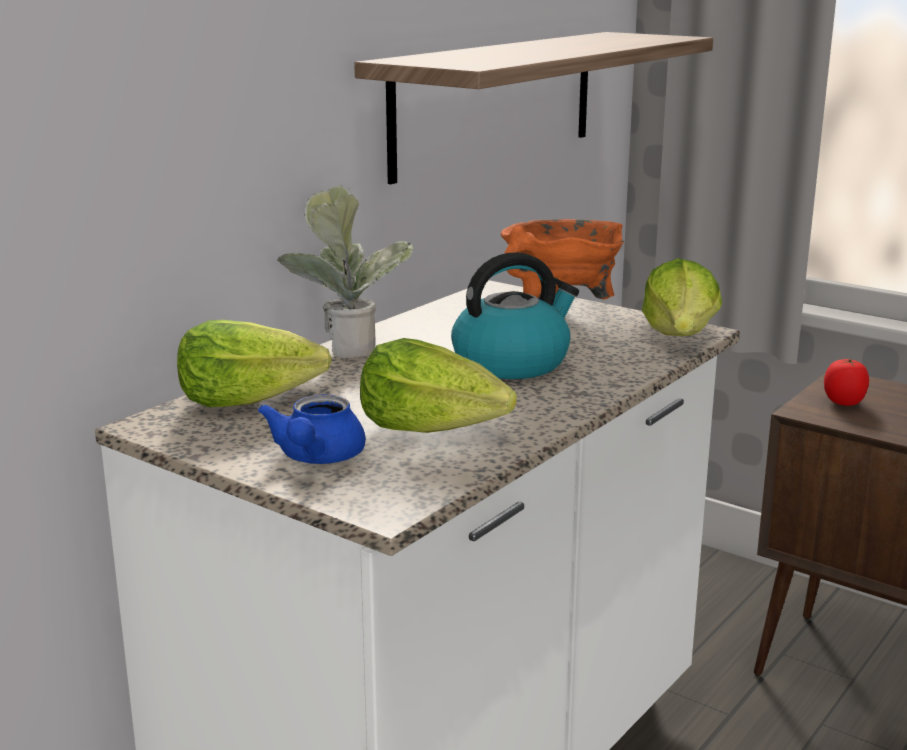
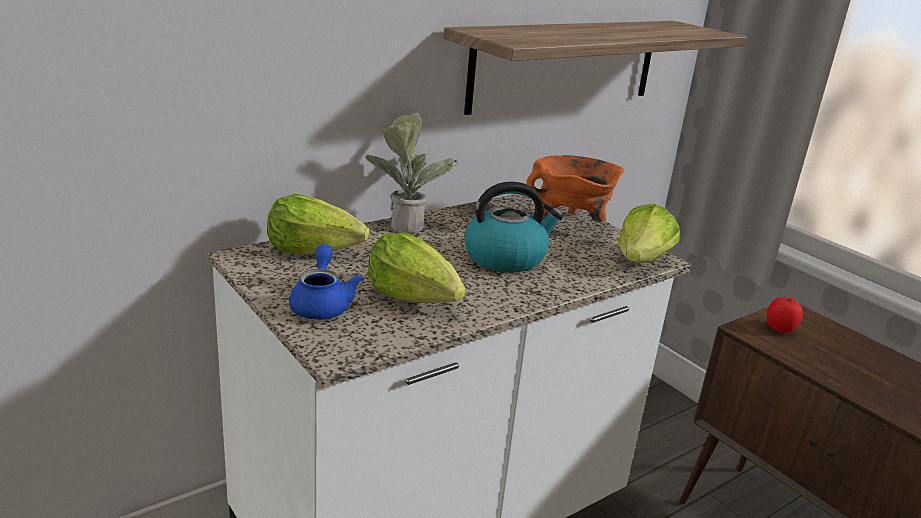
camera: 15 degrees right, 5 degrees up
(316, 458) = (322, 304): blue teapot -> blue teapot turned 150 degrees clockwise

